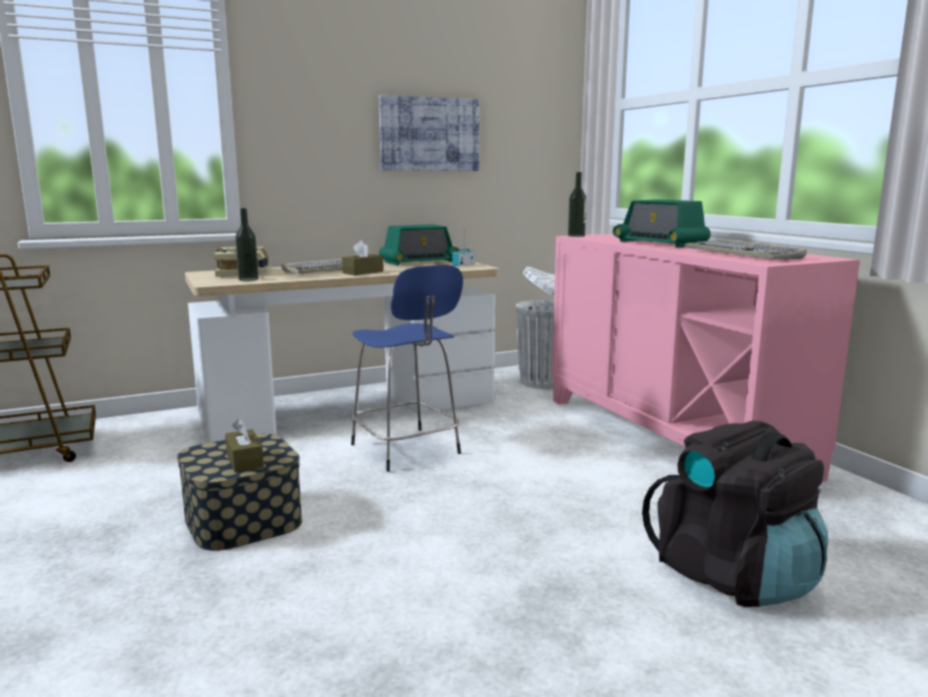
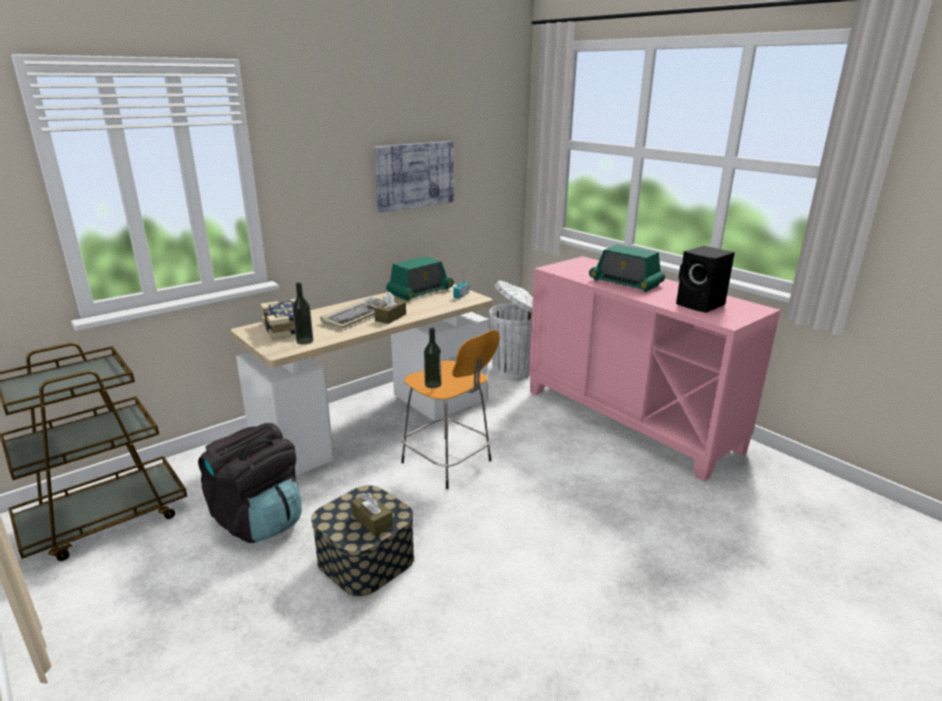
camera: 15 degrees left, 10 degrees up
(407, 450) = (448, 463): blue stool -> orange stool
(576, 236) = (550, 268): bottle -> bottle (433, 384)
(733, 575) = (726, 552): black backpack -> black backpack (258, 519)
(744, 254) = (701, 305): keyboard -> black speaker

